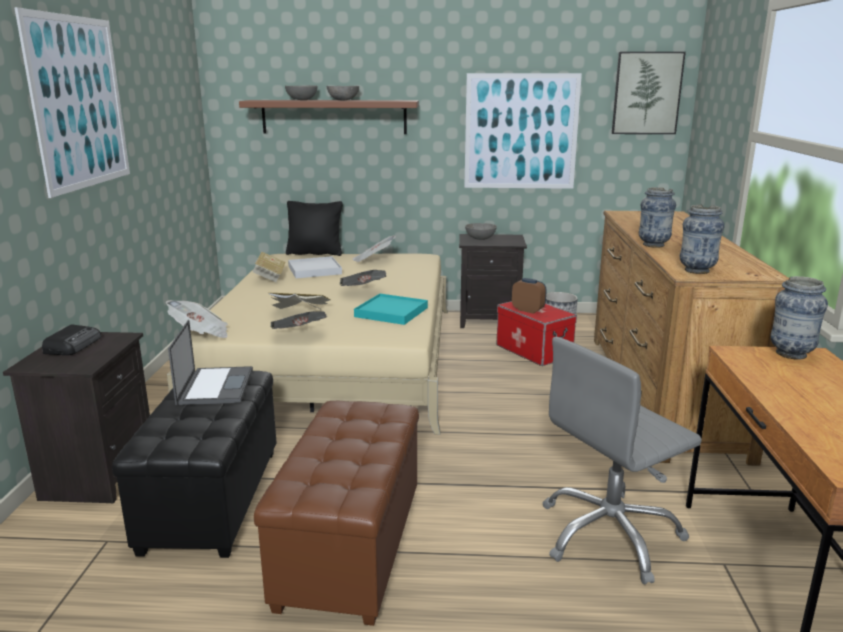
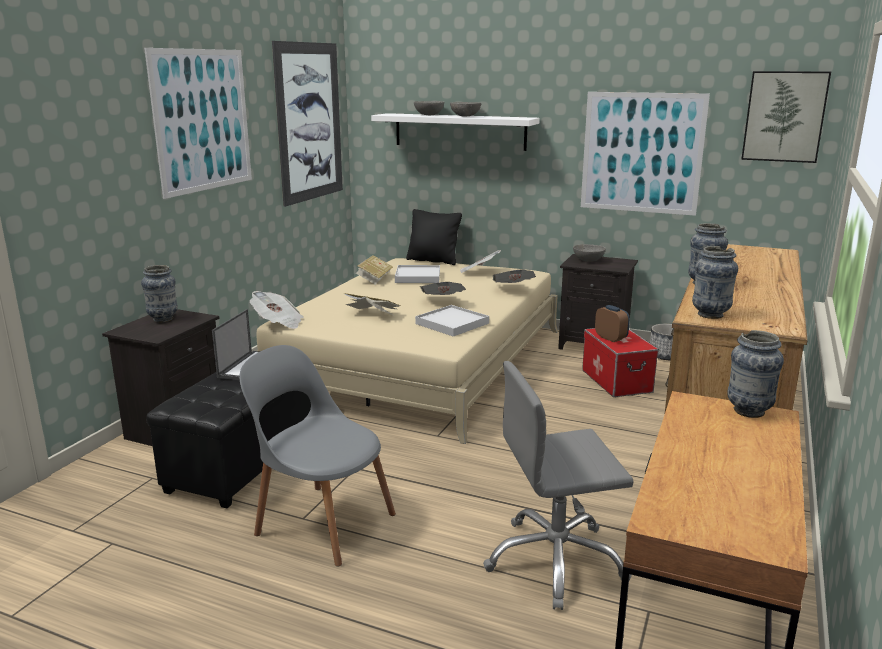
camera: 20 degrees right, 0 degrees up
(73, 345) = (163, 319): radio -> vase
(173, 109) = (309, 122): none -> picture
(299, 335) = (354, 334): newspaper -> newspaper (513, 288)
(334, 117) = (459, 131): brown shelf -> white shelf
(349, 548) = (321, 522): brown ottoman -> grey chair
(391, 312) = (452, 323): turquoise tray -> white tray

